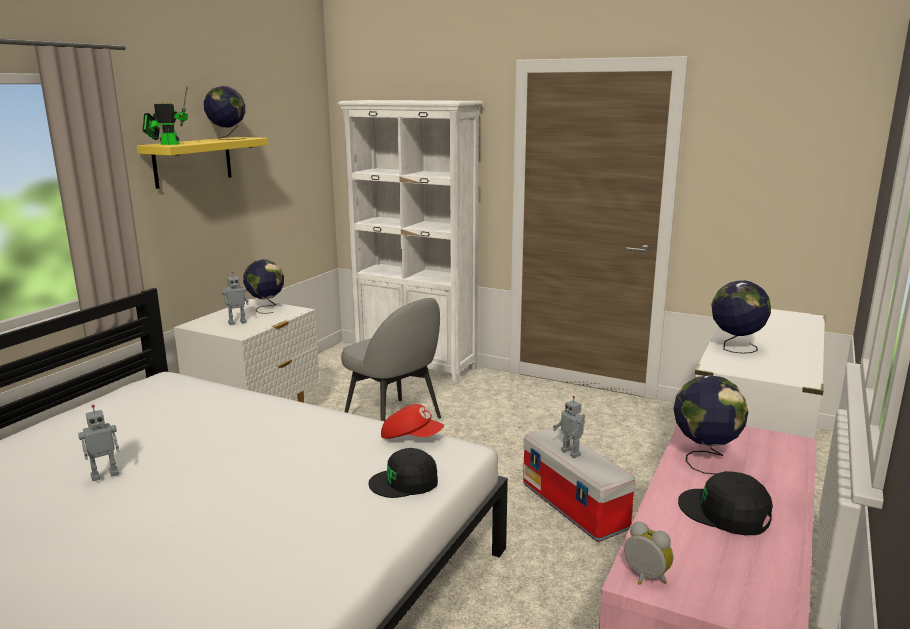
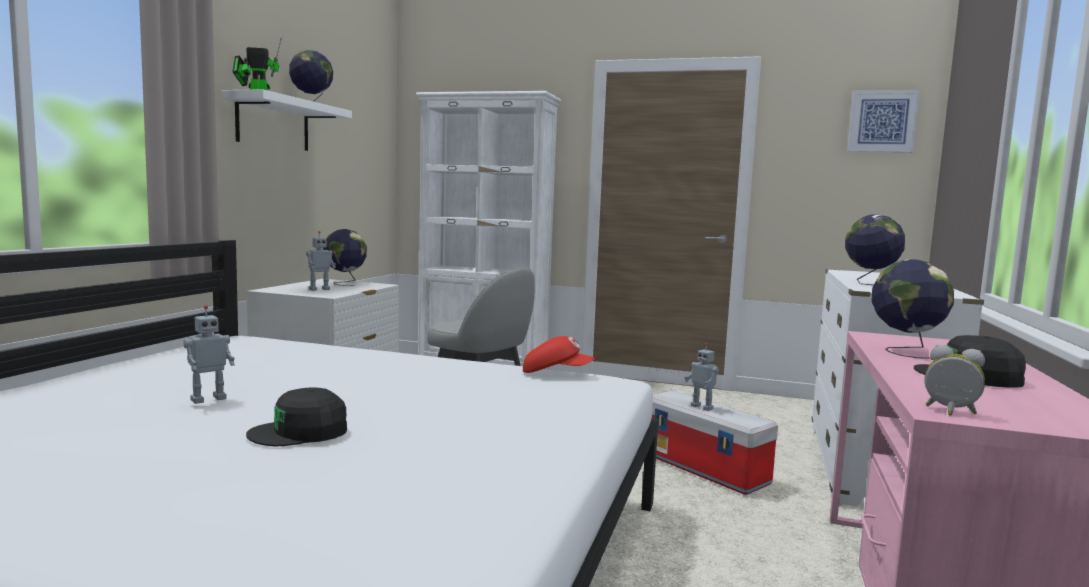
camera: 10 degrees left, 10 degrees down
(193, 161) = (273, 124): yellow shelf -> white shelf
(405, 482) = (574, 401): black cap -> black cap (300, 432)
(818, 130) = (882, 121): none -> picture

